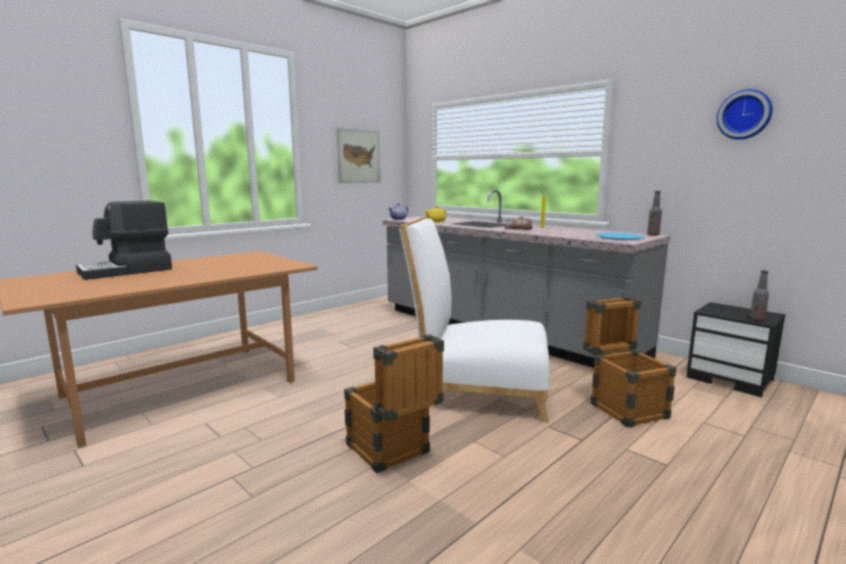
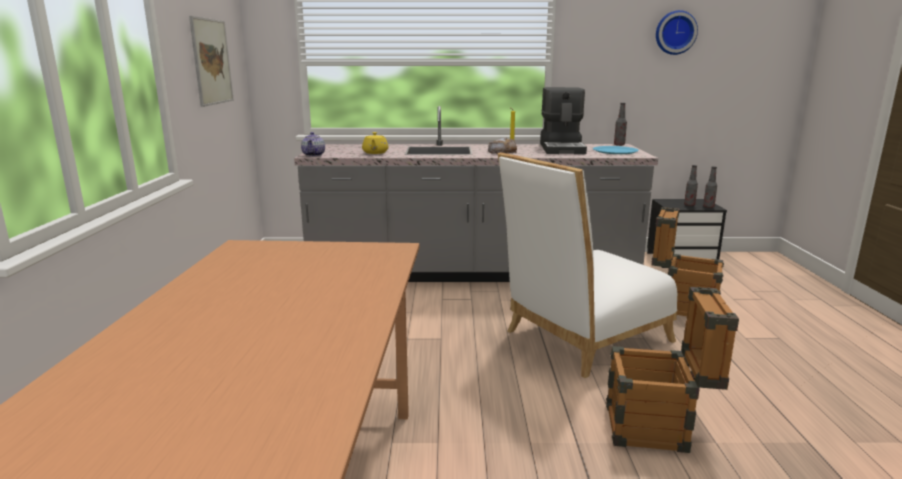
camera: 45 degrees left, 5 degrees up
(127, 271) = (172, 339): coffee machine -> coffee machine (562, 148)
(737, 313) = (689, 205): none -> bottle

